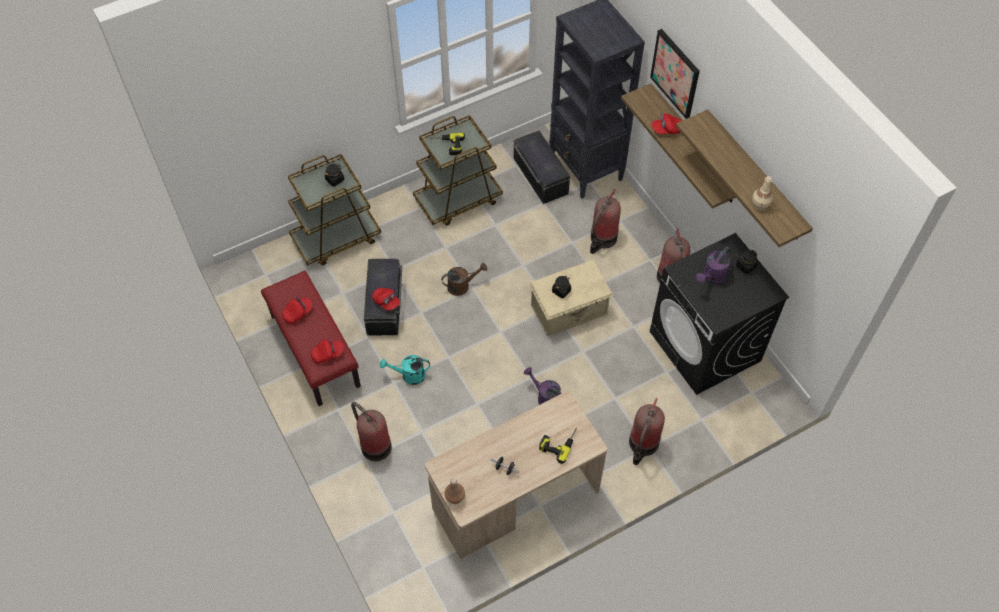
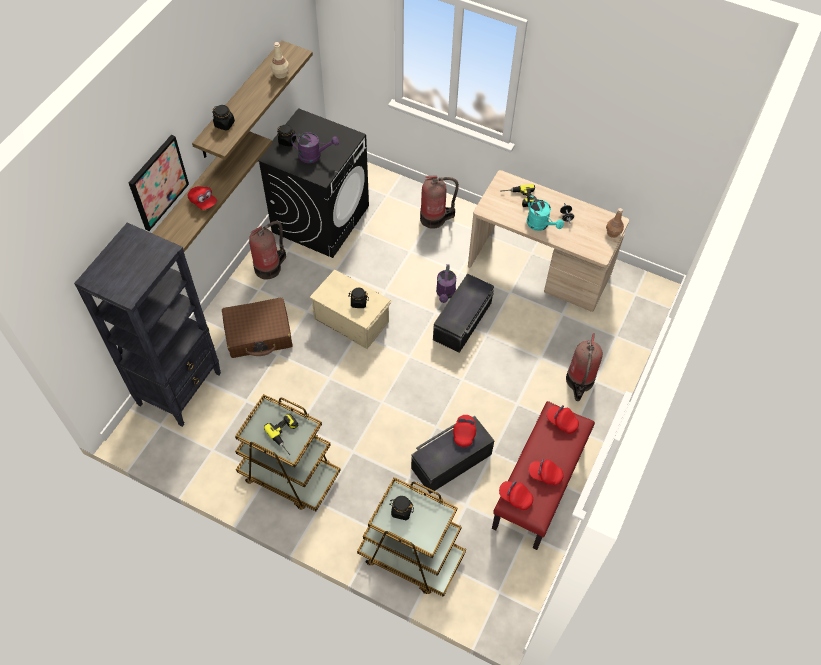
camera: 125 degrees left, 0 degrees up
(299, 283) = (515, 497): none -> red cap
(409, 375) = (502, 397): turquoise watering can -> turquoise watering can (540, 225)
(462, 286) = (385, 411): brown watering can -> none
(539, 176) = (214, 422): black storage box -> black storage box (463, 321)
(602, 239) = (259, 334): fire extinguisher -> brown suitcase
(716, 138) = (224, 124): none -> black jar

